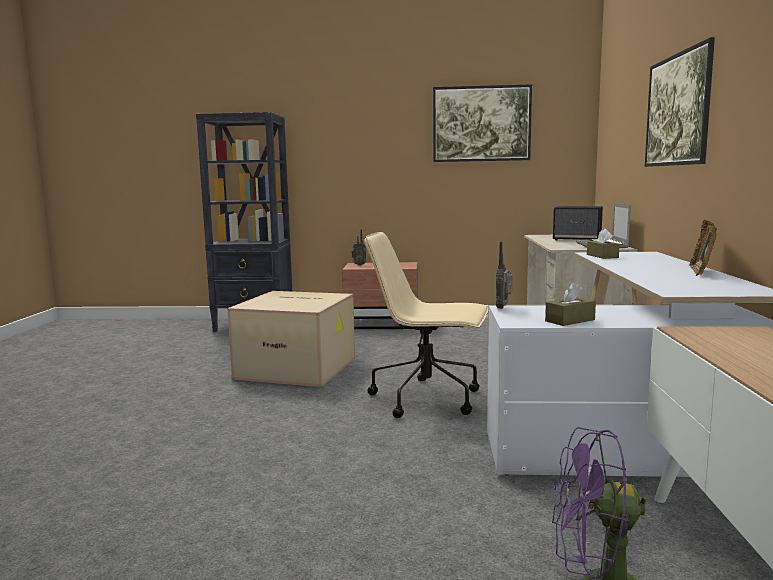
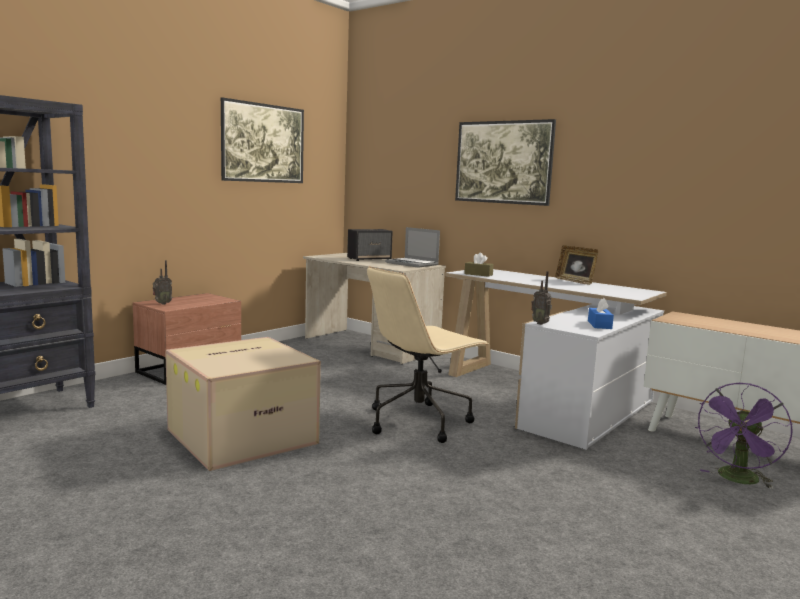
camera: 55 degrees left, 0 degrees up
(570, 320) = (599, 325): brown tissue box -> blue tissue box

